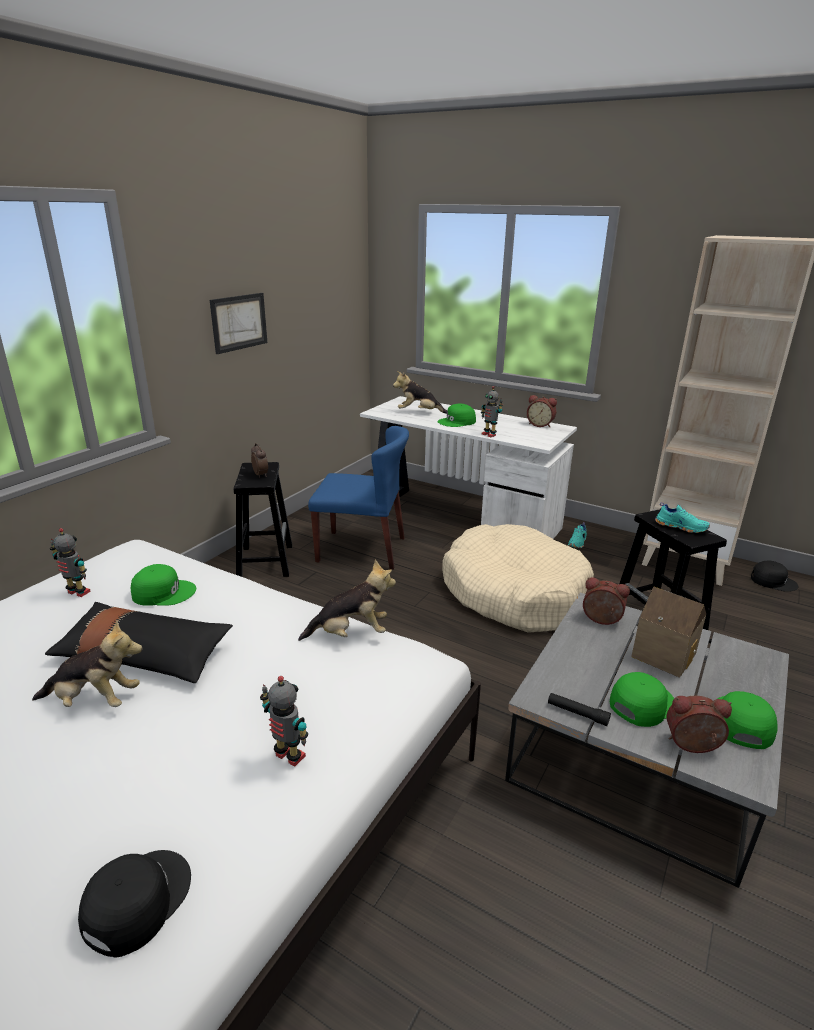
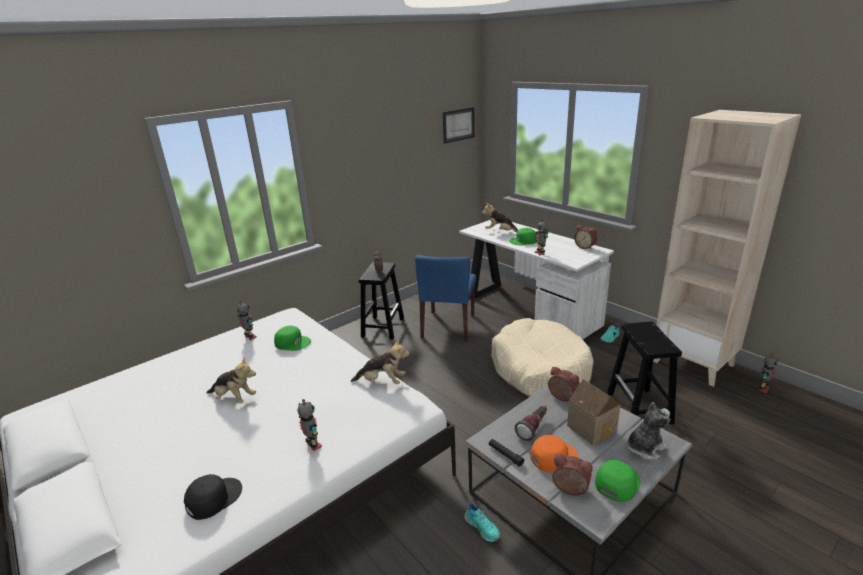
camera: 20 degrees right, 0 degrees up
(144, 655) = (267, 378): black pillow -> none
(239, 322) = (374, 171): picture -> picture (458, 125)
(362, 549) = (448, 326): blue chair -> blue chair turned 75 degrees clockwise
(591, 667) = (533, 428): none -> flashlight
(641, 703) = (553, 456): green cap -> orange cap
(681, 527) = (651, 337): turquoise shoe -> turquoise shoe (482, 527)
(742, 669) = (644, 448): none -> plush toy
(773, 581) = (763, 388): black cap -> toy robot

